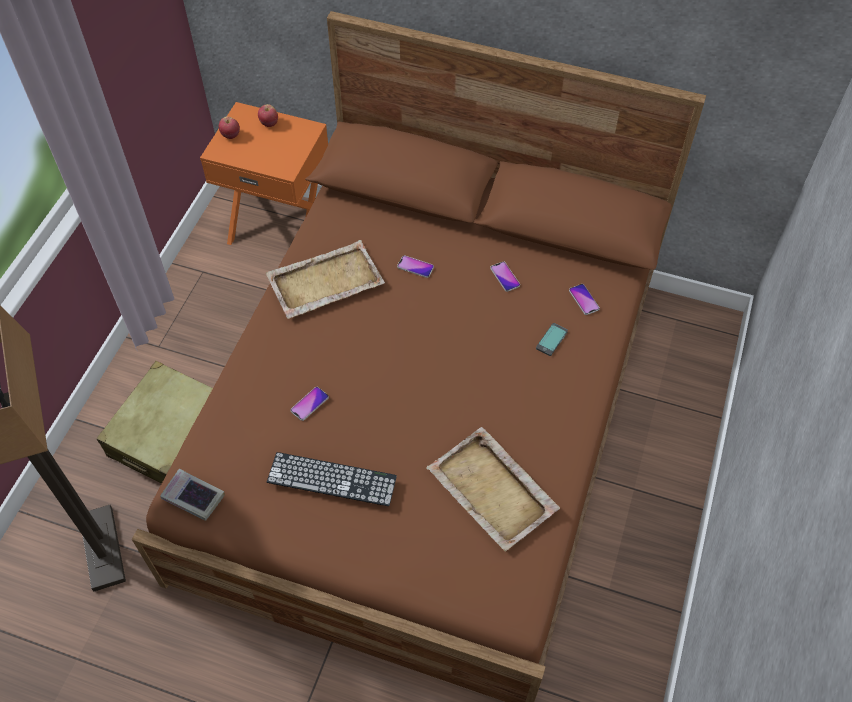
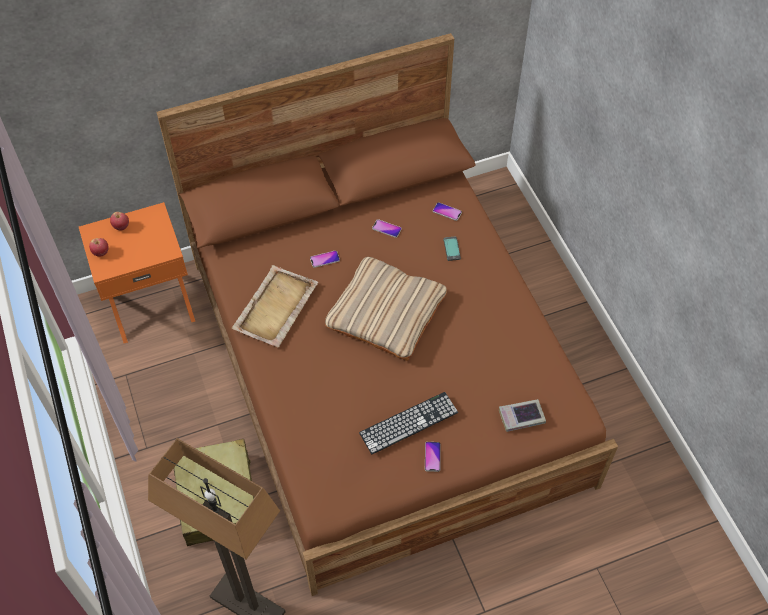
camera: 40 degrees left, 0 degrees up
(193, 497) = (332, 499): book -> book (521, 417)
(309, 404) = (348, 389): phone -> phone (432, 457)
(422, 357) = (386, 312): none -> beige pillow
(492, 491) = (504, 361): beige tray -> none

